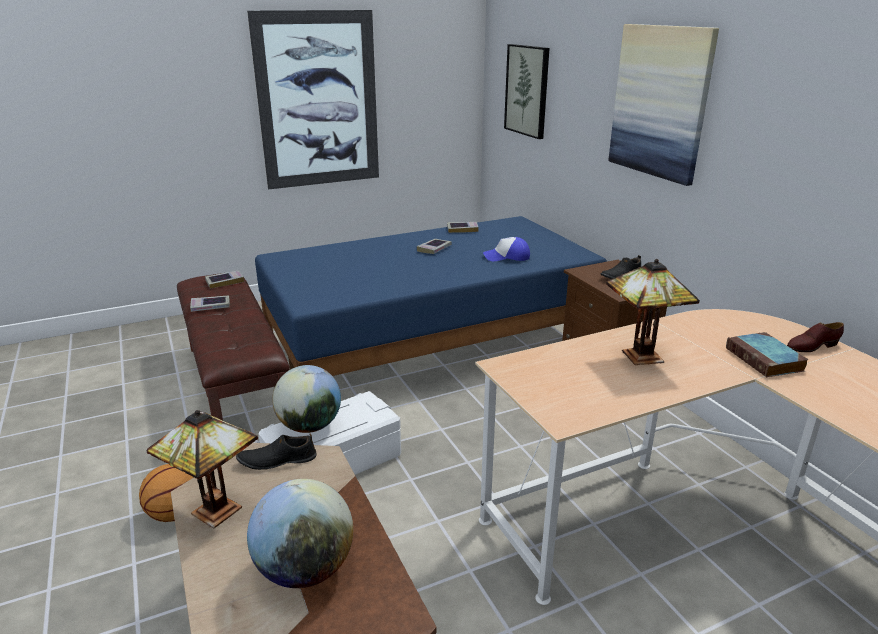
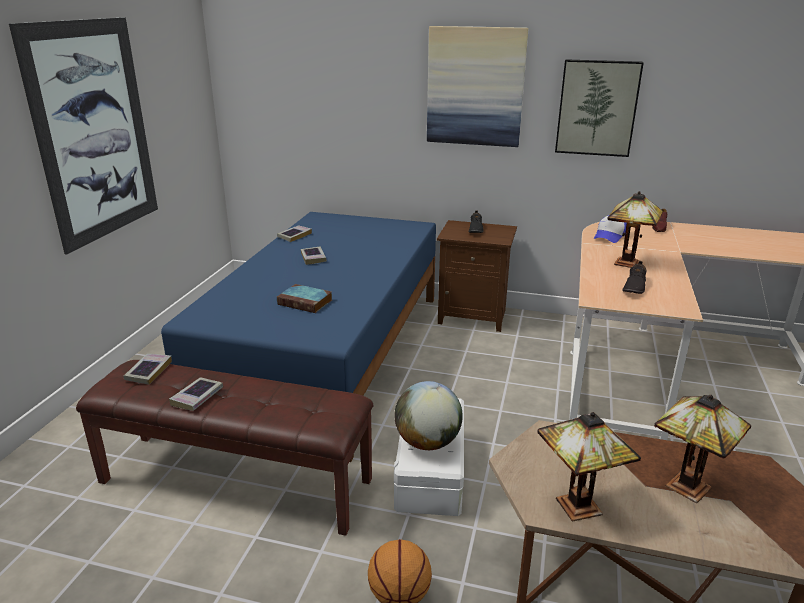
camera: 50 degrees left, 0 degrees up
(277, 460) = (531, 454): black shoe -> black shoe (634, 287)
(305, 569) = (684, 486): globe -> table lamp
(507, 257) = (378, 244): cap -> cap (610, 236)
(527, 90) = (294, 91): picture -> picture (597, 108)
(765, 360) = (663, 241): book -> book (306, 302)

